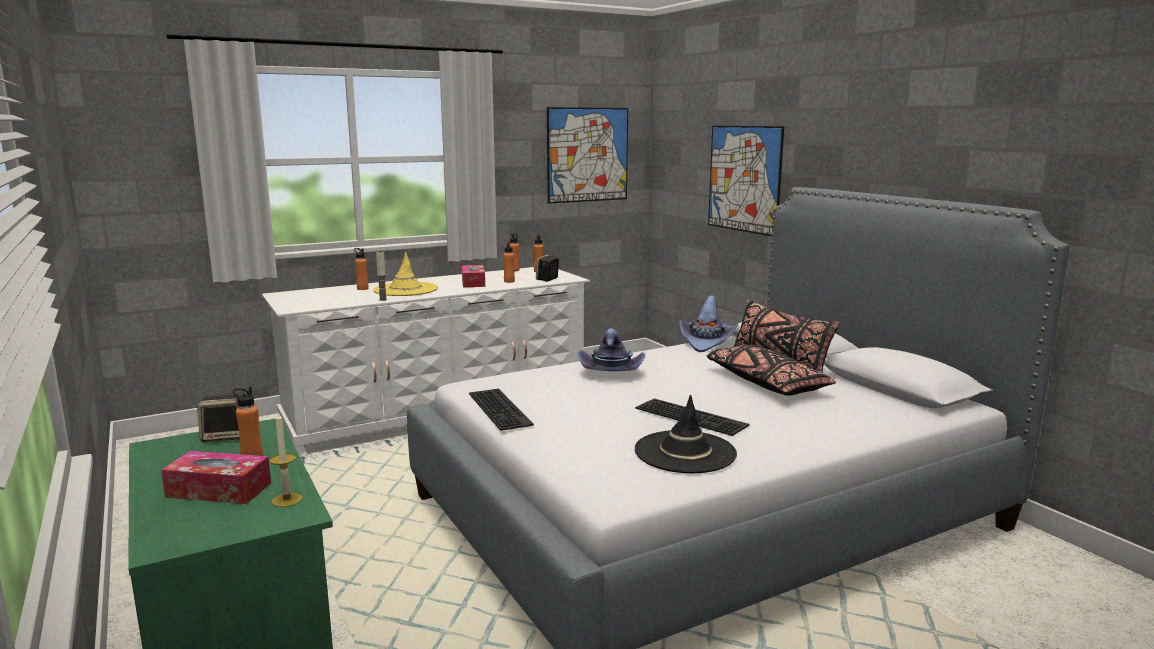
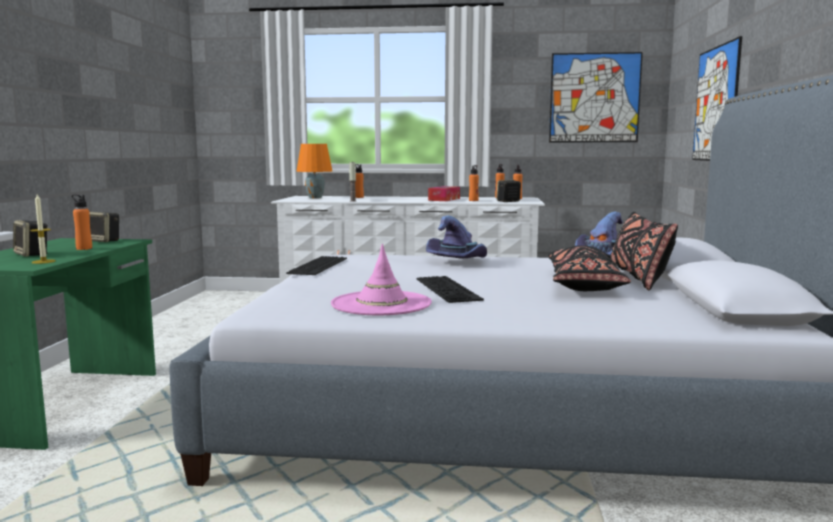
camera: 35 degrees right, 5 degrees down
(219, 490) = (32, 254): tissue box -> speaker
(310, 297) = (314, 198): none -> orange table lamp
(405, 290) = (384, 199): yellow hat -> none
(685, 452) = (381, 304): black hat -> pink hat

